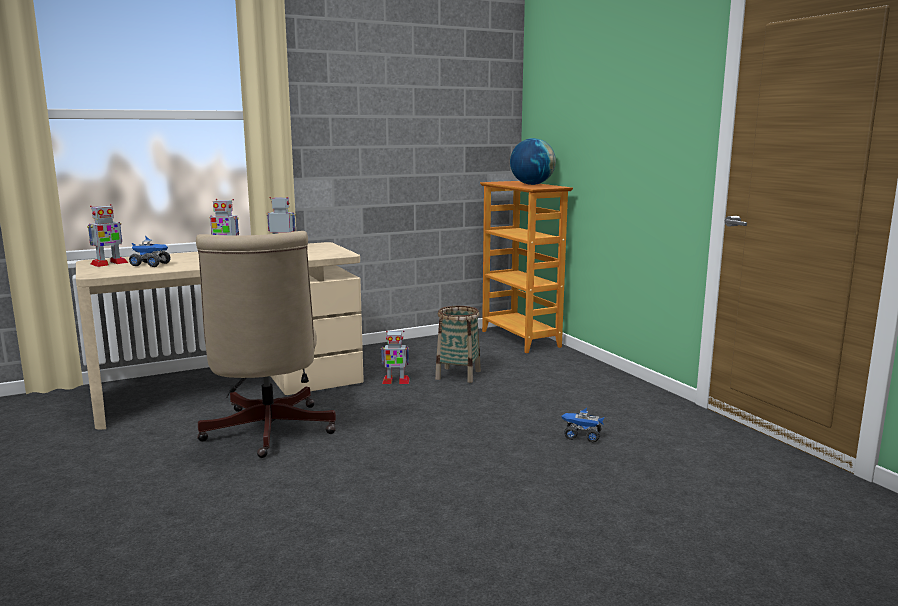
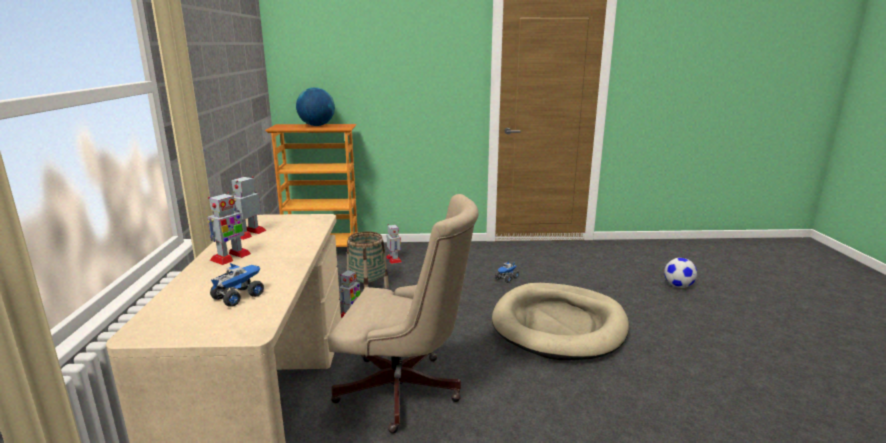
camera: 65 degrees left, 5 degrees up
(109, 263) = (183, 322): toy robot -> toy robot (394, 259)
(478, 490) = (559, 325): none -> beige dog bed
(780, 594) = (678, 286): none -> football

